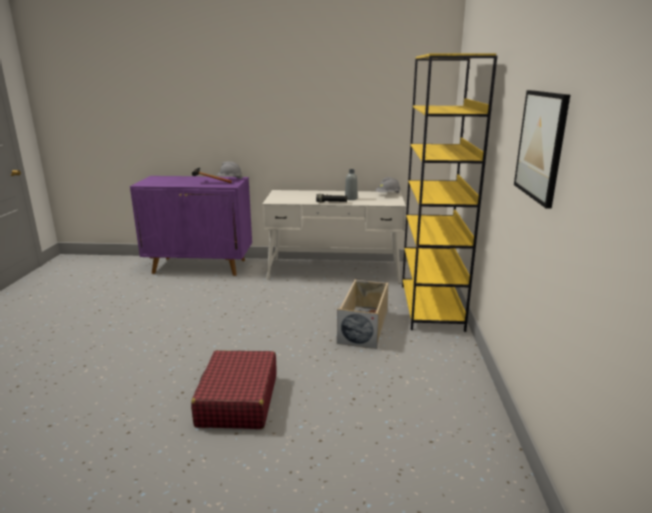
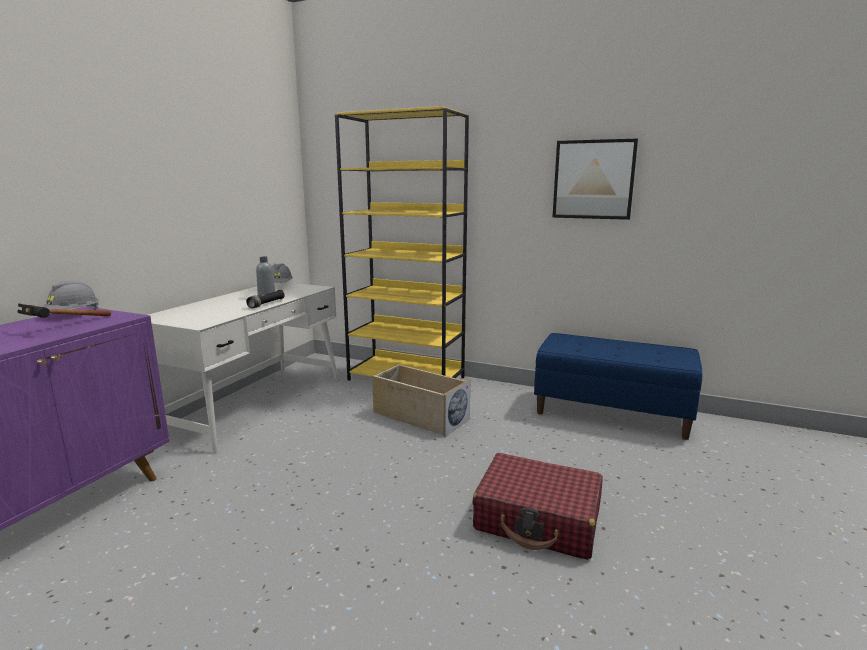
camera: 70 degrees left, 5 degrees down
(468, 433) = (612, 413): none -> blue bench

